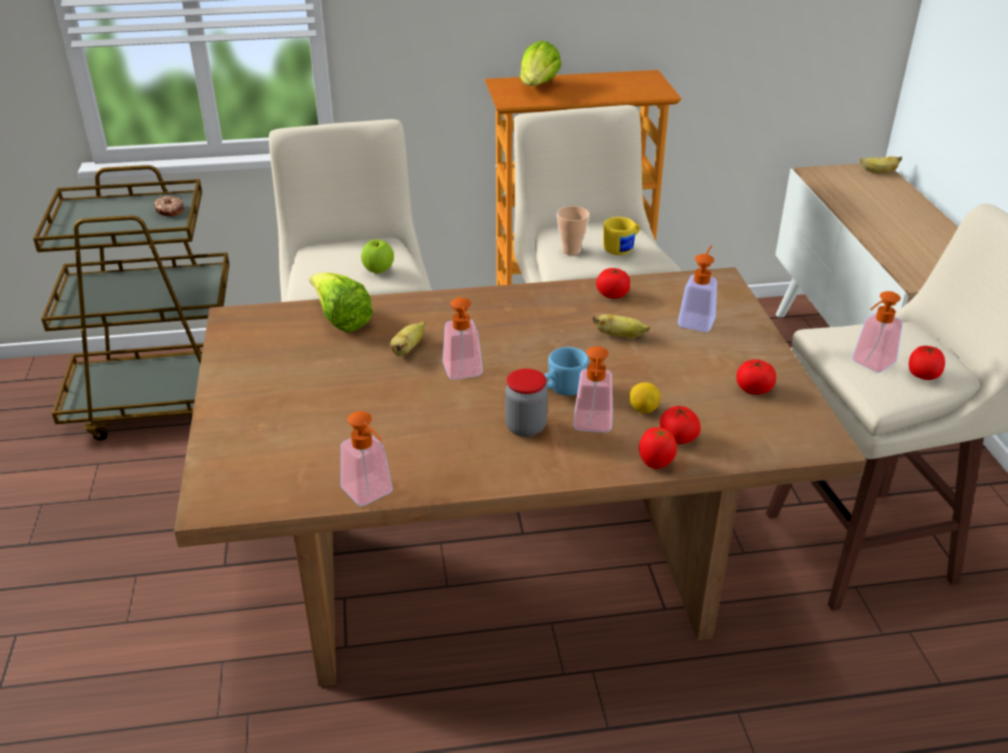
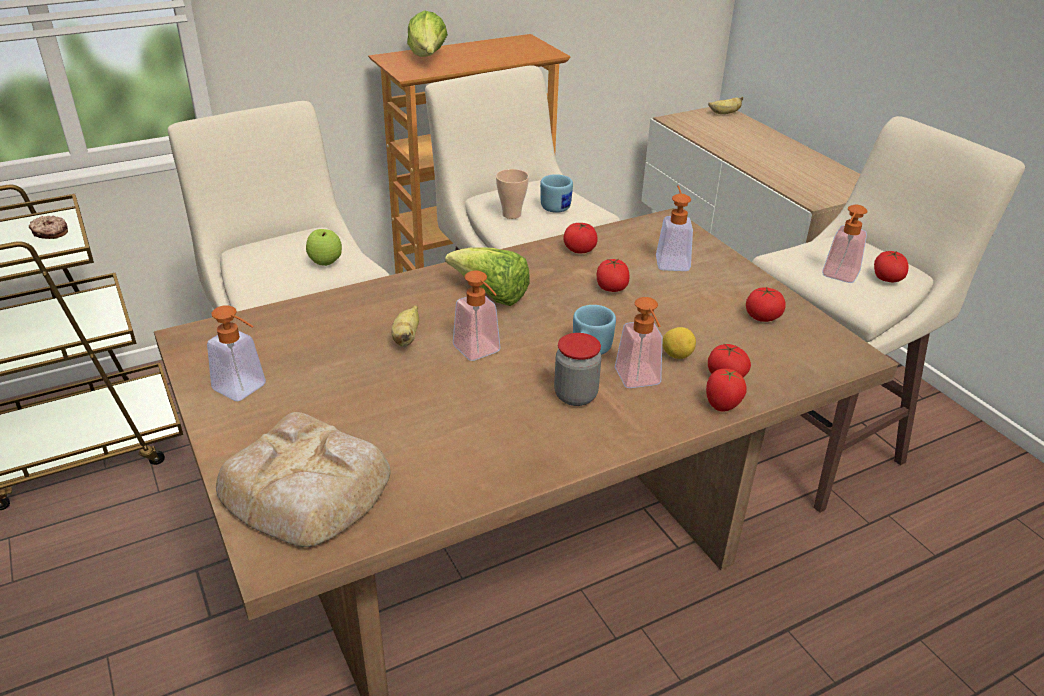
camera: 20 degrees left, 0 degrees up
(261, 458) = (307, 489): none -> bread
(341, 320) = (316, 319): lettuce -> lettuce (491, 295)
(371, 495) = (457, 504): soap dispenser -> soap dispenser (245, 390)
(620, 336) = (611, 288): banana -> tomato
(622, 249) = (558, 206): yellow mug -> blue mug

